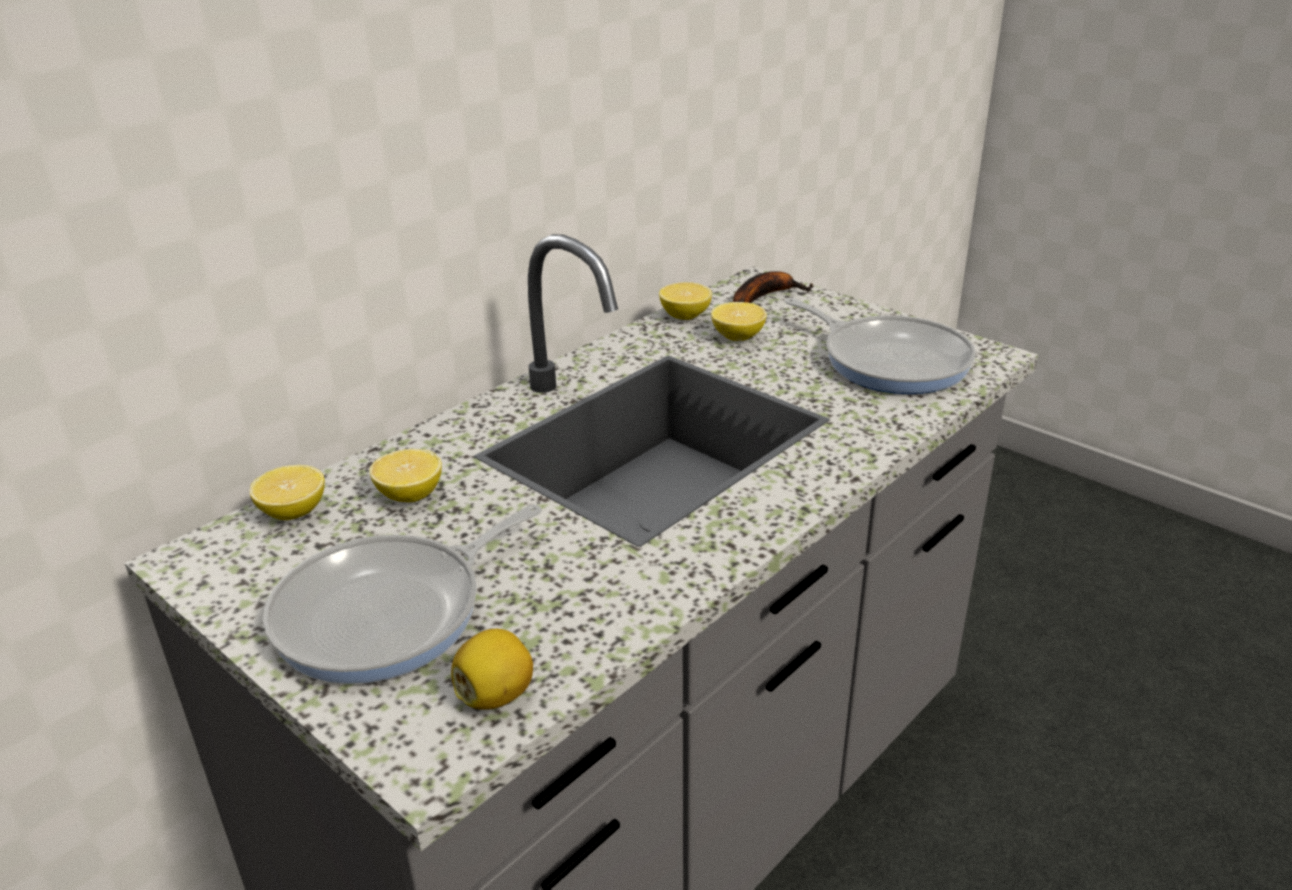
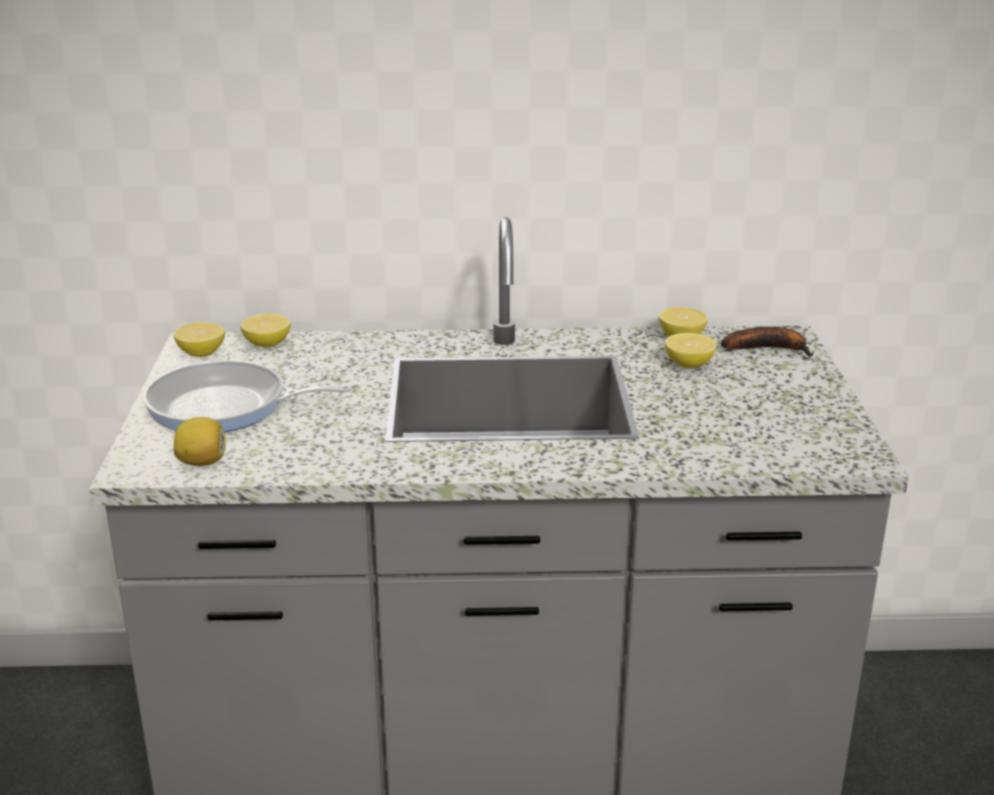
camera: 45 degrees right, 5 degrees down
(410, 495) = (329, 362): lemon -> lemon (201, 353)
(890, 360) = (768, 426): frying pan -> none

